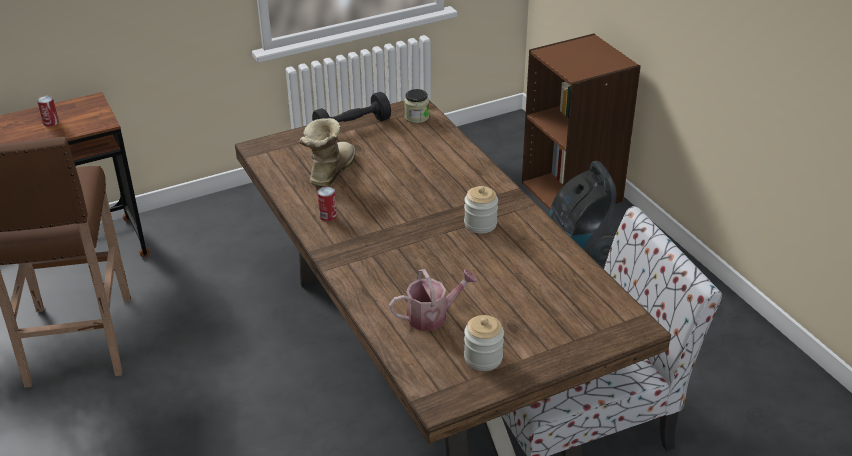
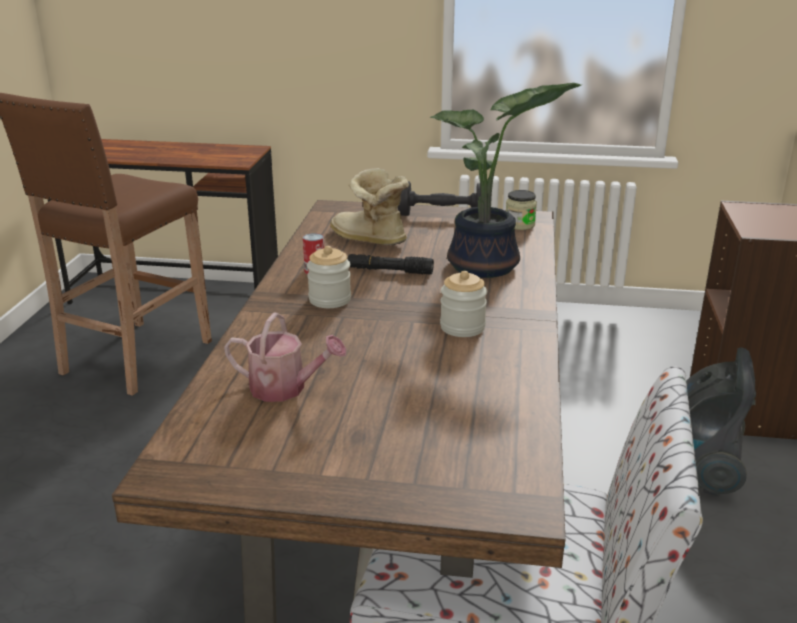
camera: 35 degrees right, 10 degrees down
(51, 122) = (203, 153): can -> none
(329, 172) = (368, 240): boot -> boot turned 105 degrees counterclockwise
(379, 195) = (389, 271): none -> black flashlight
(439, 167) = (487, 267): none -> potted plant
(483, 358) = (277, 452): jar -> jar (330, 300)

